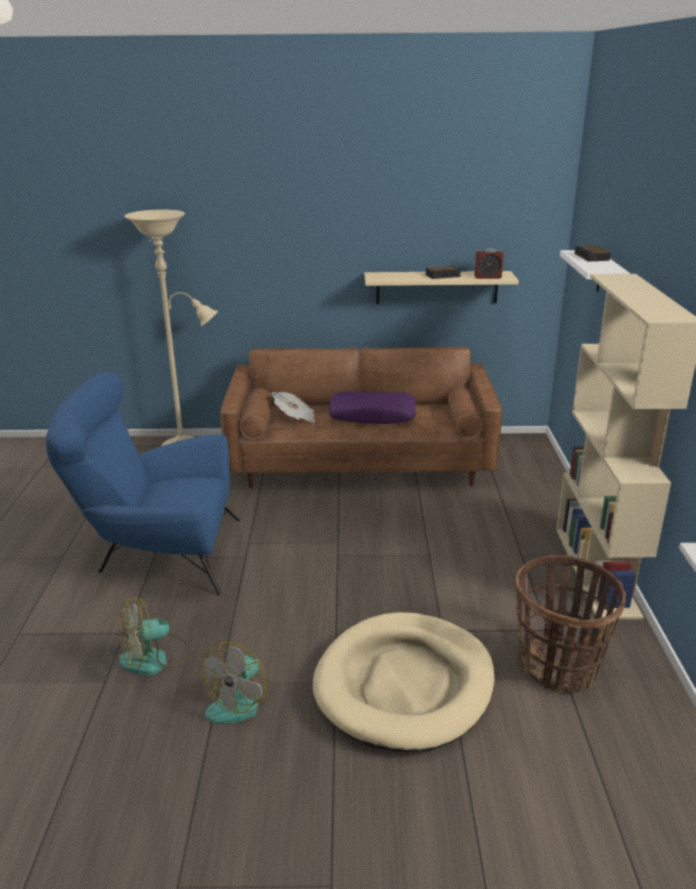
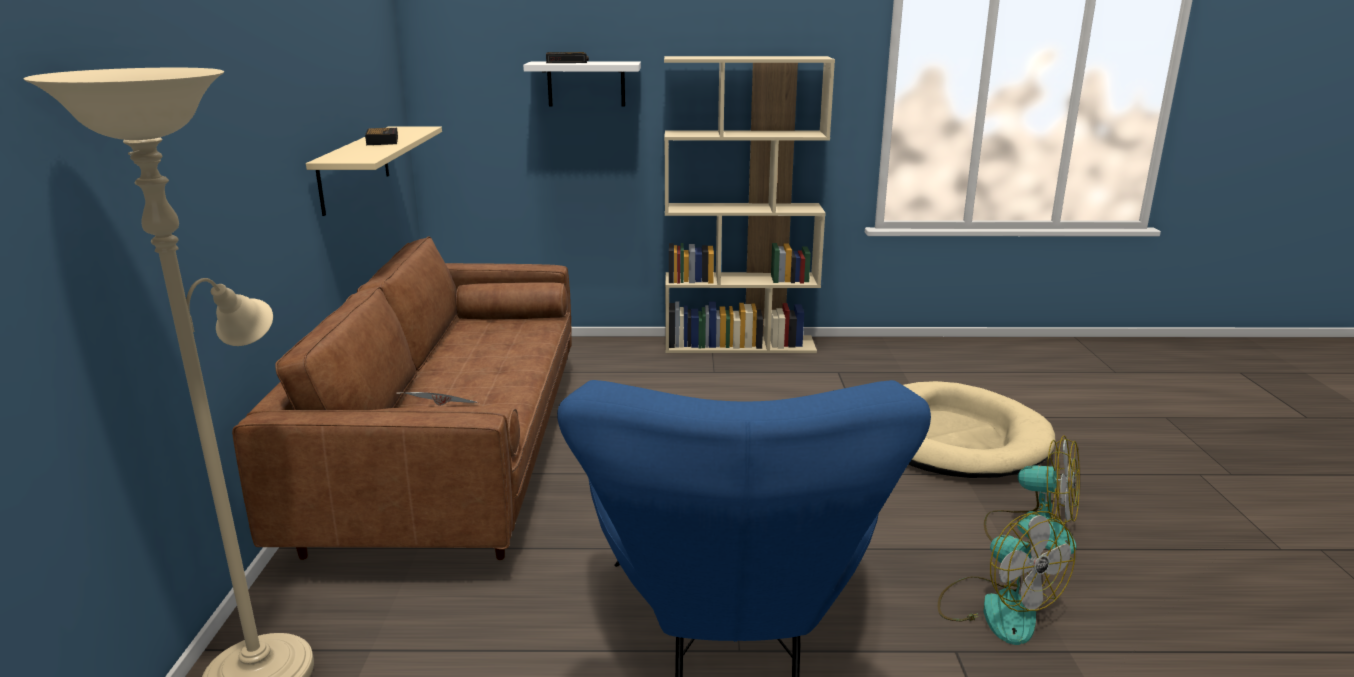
camera: 90 degrees left, 5 degrees down
(372, 416) = (468, 363): purple pillow -> none
(487, 277) = (414, 131): alarm clock -> none
(558, 666) = (888, 373): basket -> none

